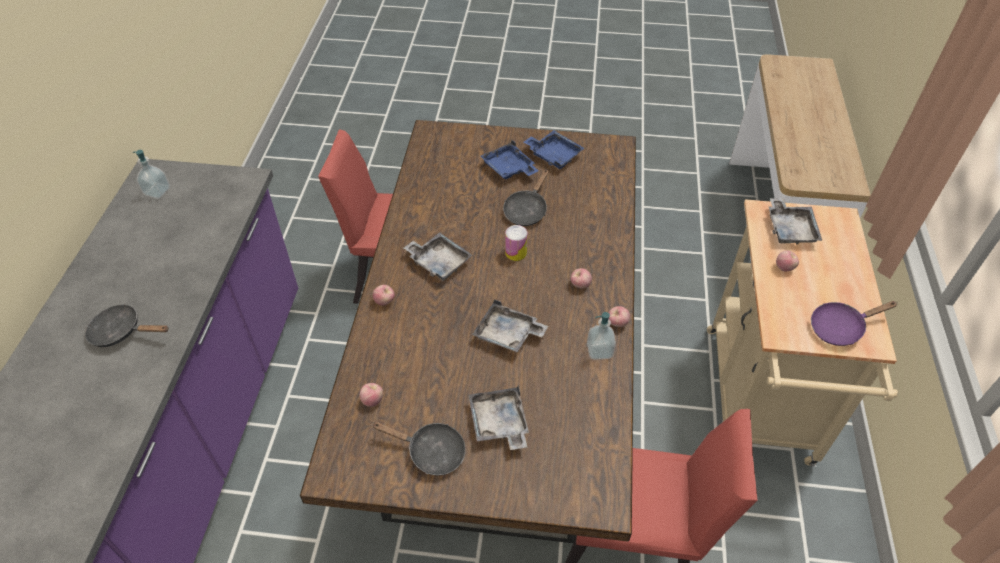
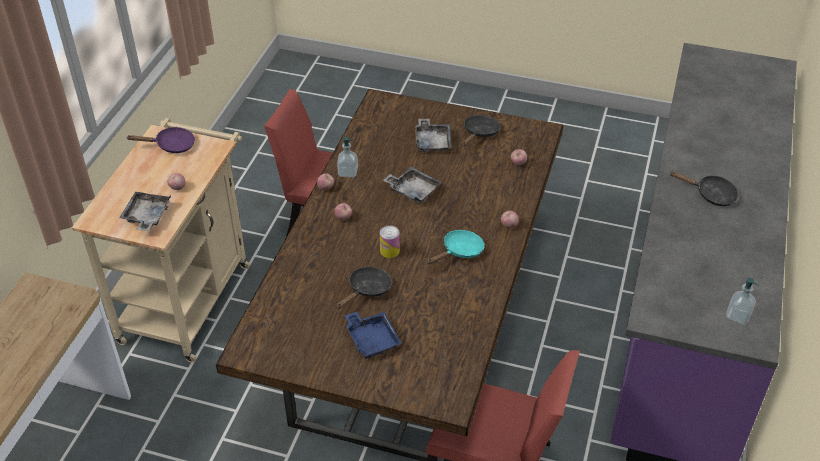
camera: 170 degrees left, 5 degrees down
(431, 452) = (479, 133): black frying pan -> black frying pan turned 90 degrees clockwise
(439, 262) = (460, 251): grey tray -> turquoise frying pan
(554, 155) = (318, 350): blue tray -> none

